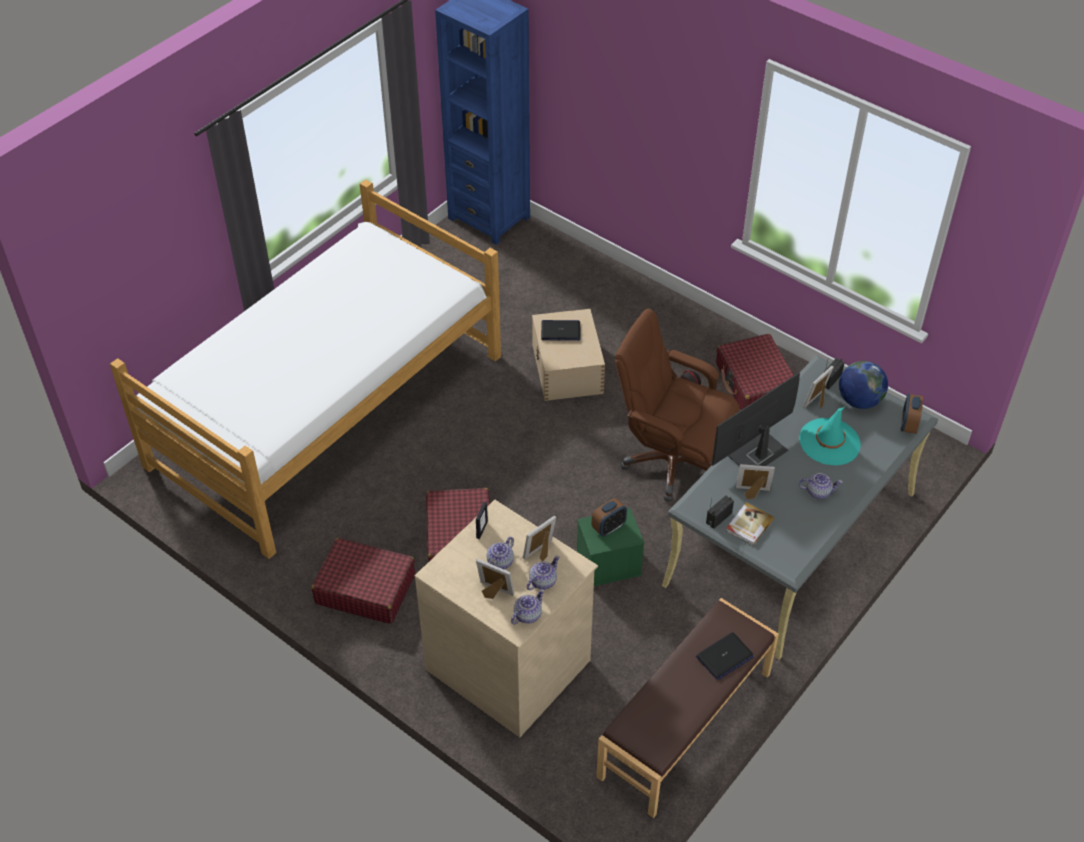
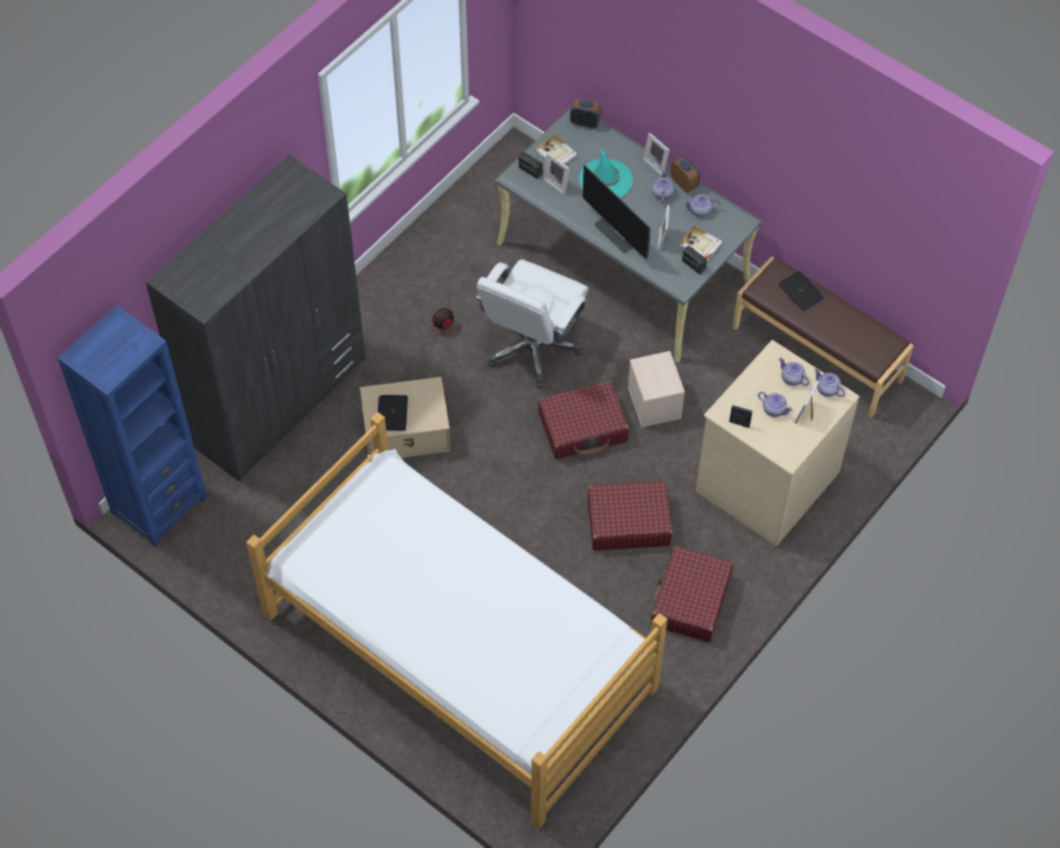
camera: 90 degrees left, 10 degrees up
(541, 553) = (762, 379): picture frame -> picture frame (657, 164)
(596, 283) = (279, 401): none -> grey wardrobe
(608, 528) = (654, 376): alarm clock -> alarm clock (684, 183)
(608, 564) = (655, 402): green storage box -> beige storage box
(671, 461) = (532, 348): brown office chair -> white office chair
(755, 383) = (433, 273): red suitcase -> red suitcase (583, 427)
(798, 526) = (700, 211): none -> teapot
(859, 401) = (556, 153): globe -> book

